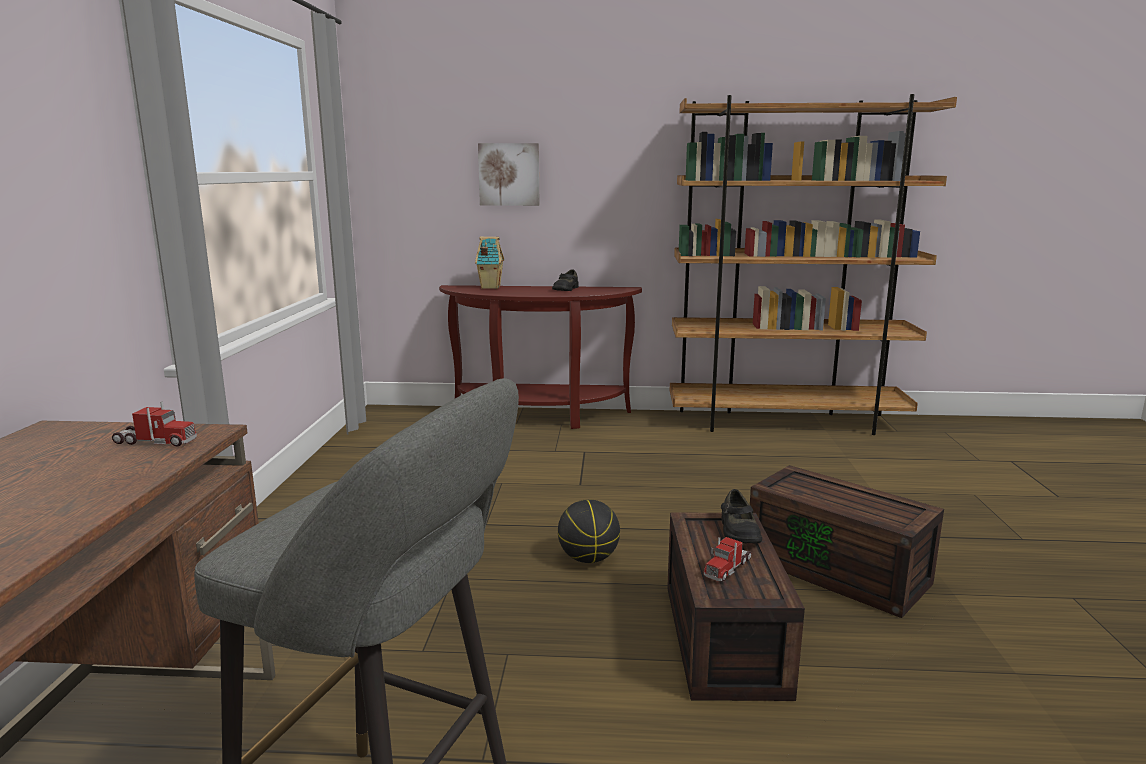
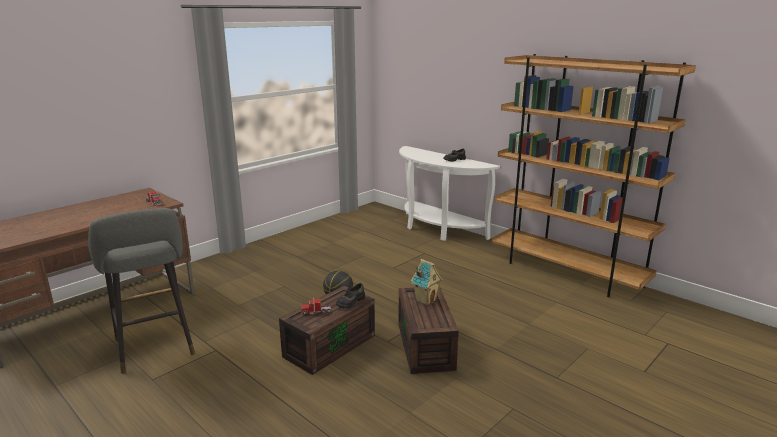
camera: 40 degrees right, 5 degrees up
(490, 287) = (422, 151): toy house -> toy house (426, 300)
(509, 174) = (439, 89): picture -> none
(539, 417) = (437, 229): brown console table -> white console table

